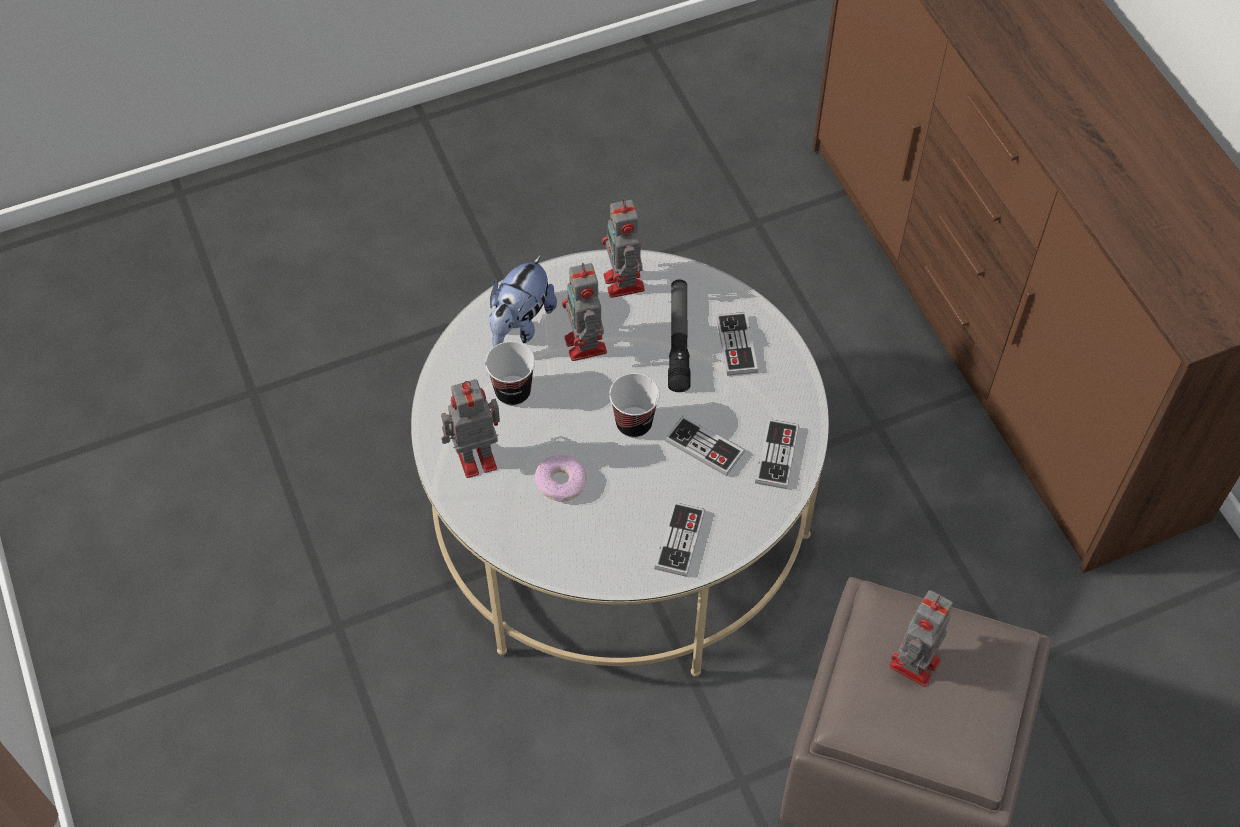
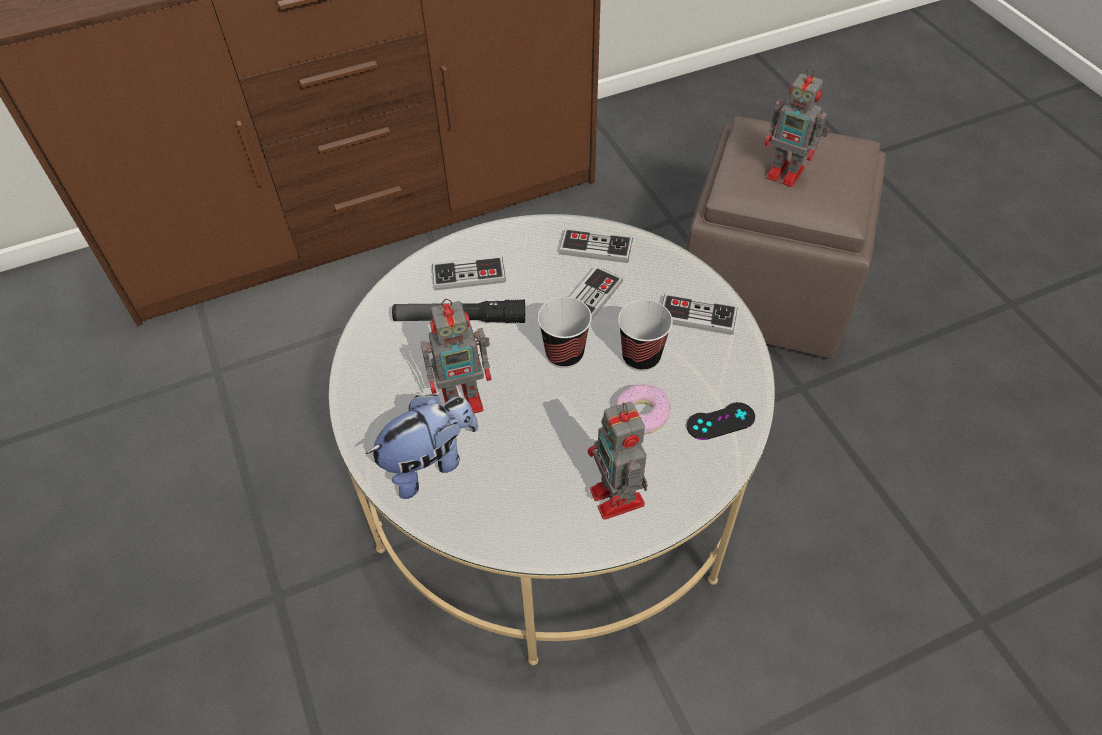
camera: 90 degrees left, 5 degrees down
(513, 392) = (525, 465): cup -> cup (641, 357)
(520, 325) = (430, 463): plush toy -> plush toy turned 60 degrees counterclockwise
(549, 546) = (720, 421): none -> black game controller
(624, 284) = (382, 366): toy robot -> none

